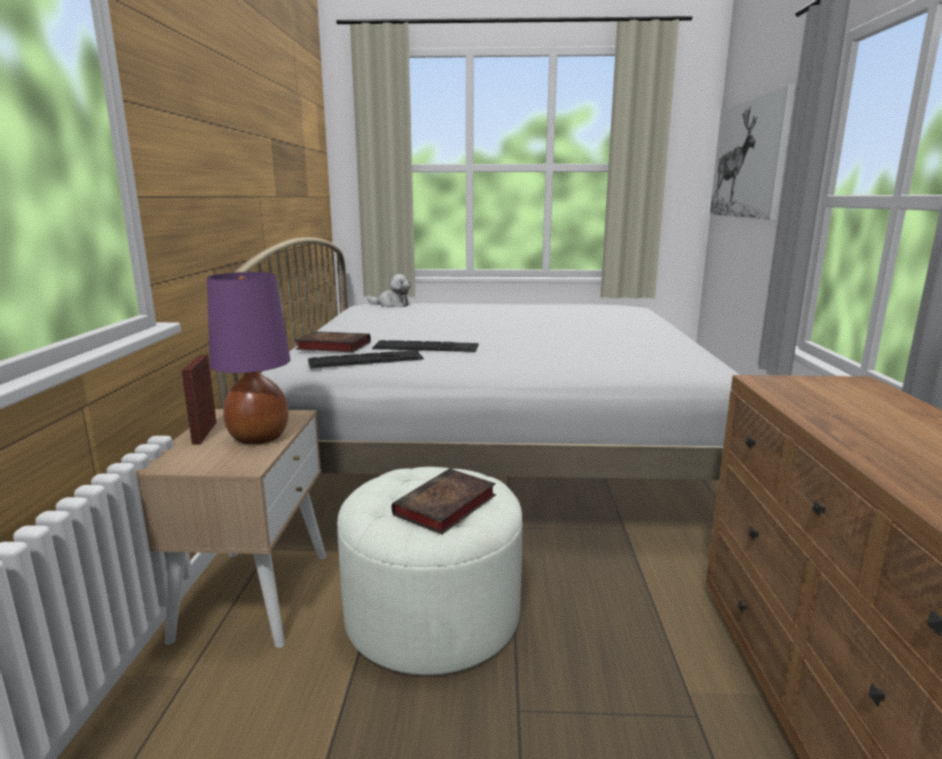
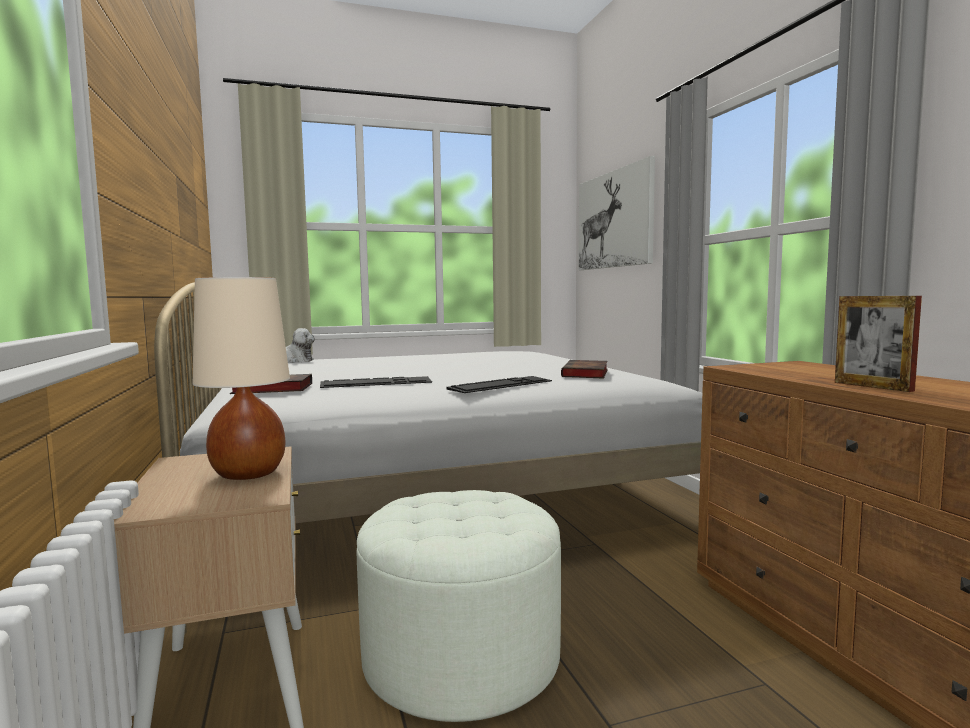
camera: 20 degrees left, 10 degrees down
(204, 433) = (170, 478): picture frame -> picture frame (872, 386)
(259, 437) = (248, 473): purple table lamp -> beige table lamp
(366, 360) = (324, 395): keyboard -> keyboard (501, 385)
(444, 507) = (483, 519): book -> book (586, 374)

